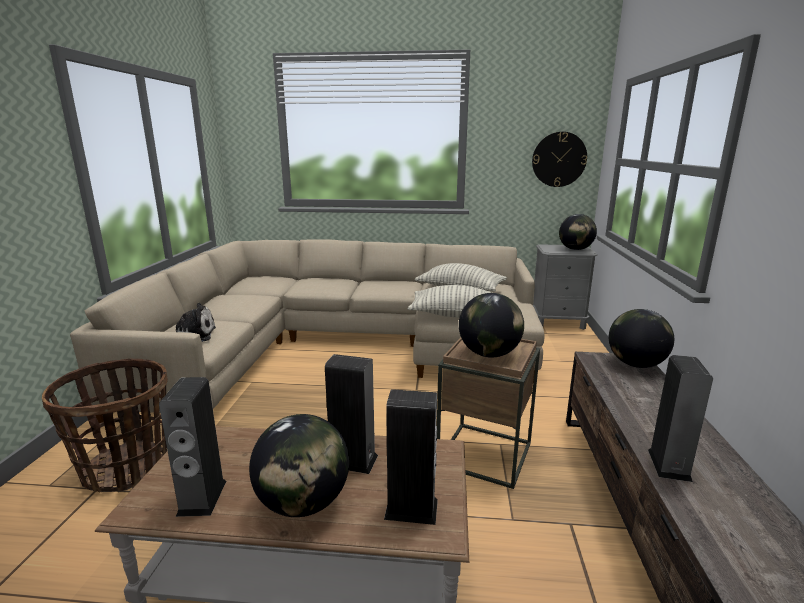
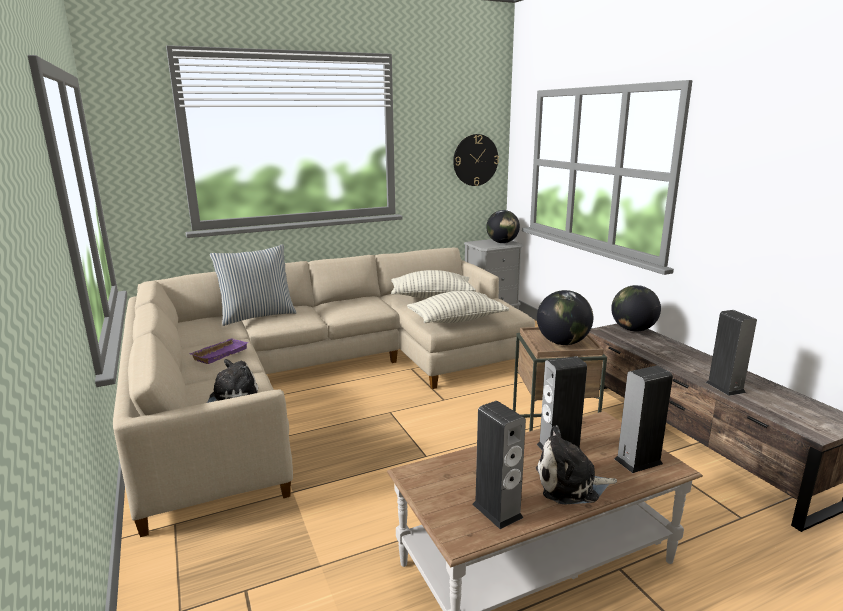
camera: 30 degrees left, 0 degrees up
(127, 469) = (252, 561): basket -> none
(235, 302) = (219, 353): none -> purple tray
(303, 281) = (257, 316): none -> pillow
(303, 503) = (571, 485): globe -> plush toy

